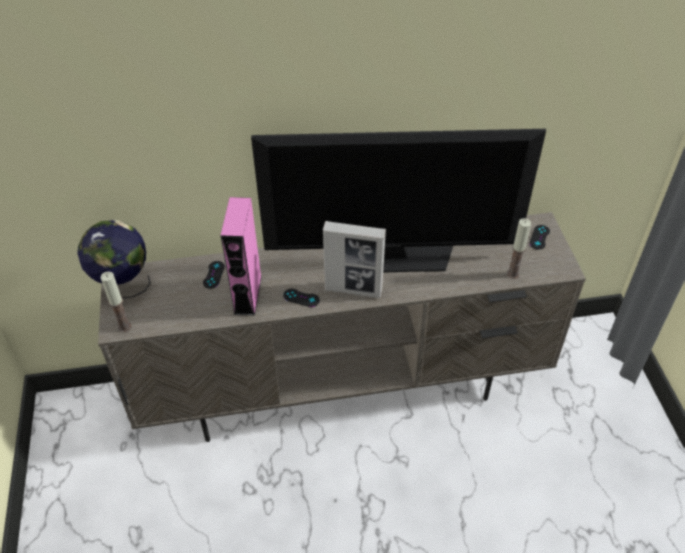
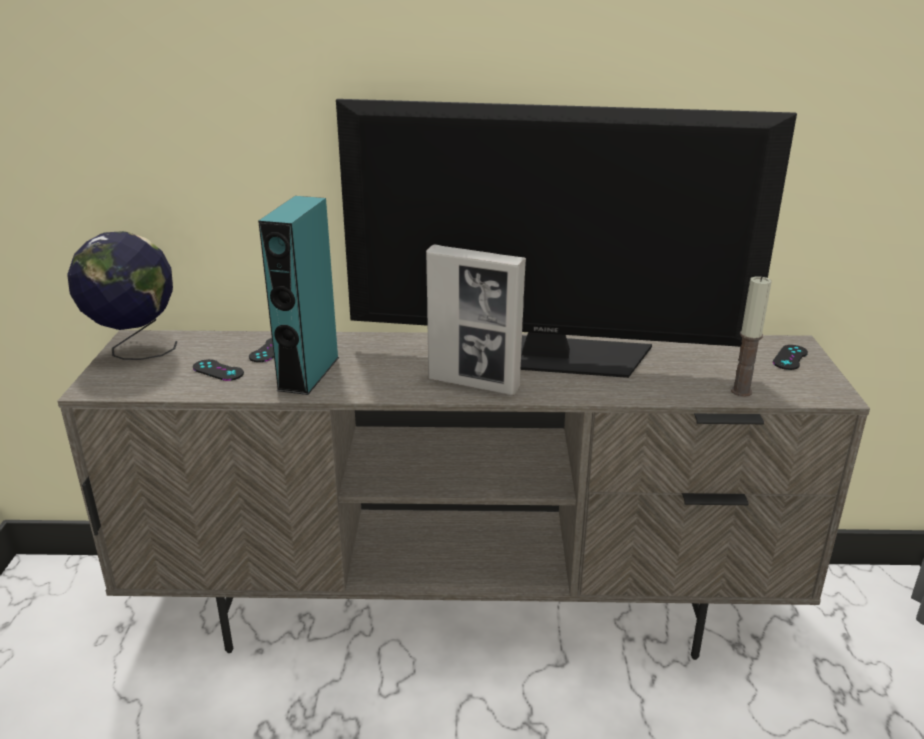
camera: 10 degrees right, 20 degrees down
(124, 327) = (107, 387): candle -> none
(247, 294) = (308, 373): pink speaker -> turquoise speaker
(301, 298) = (388, 384): black game controller -> black game controller (218, 370)

